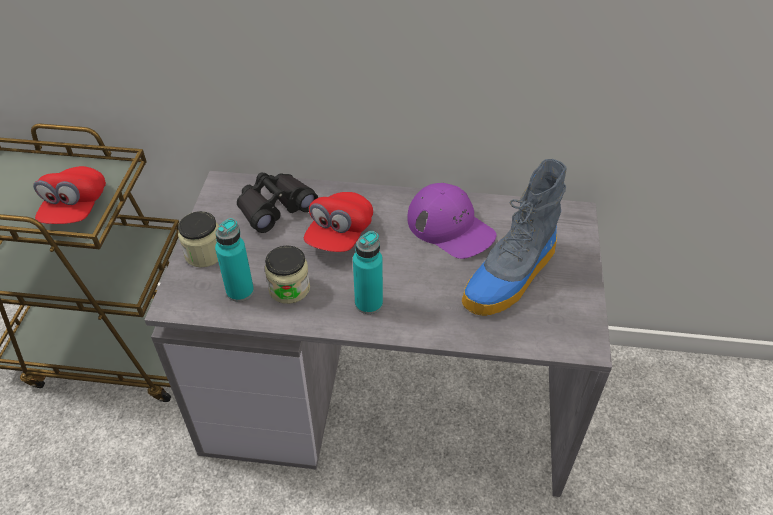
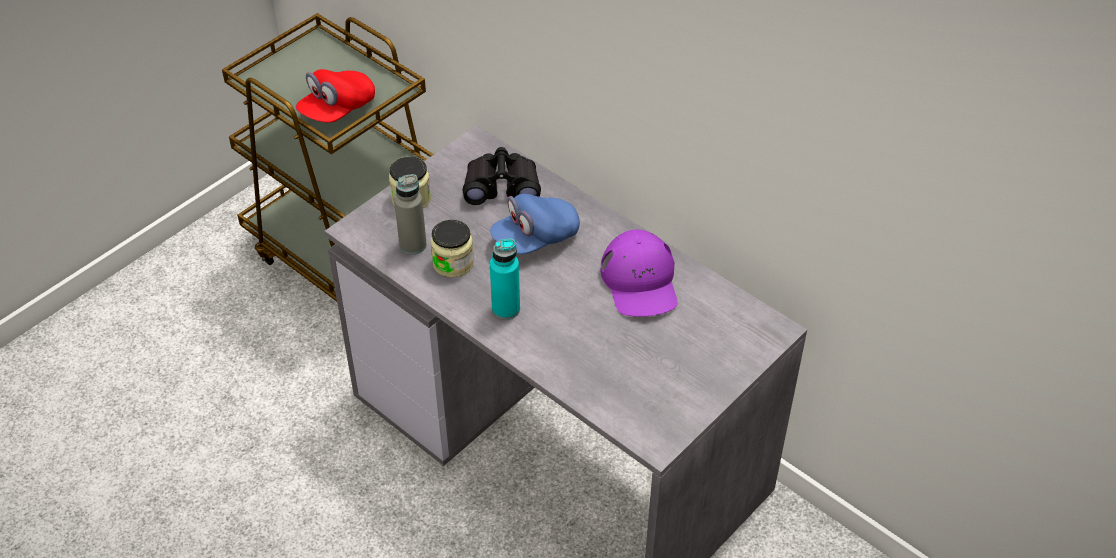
camera: 35 degrees right, 0 degrees up
(240, 291) = (413, 245): turquoise bottle -> grey bottle
(339, 234) = (535, 238): red cap -> blue cap
(510, 277) = (649, 352): boot -> none

